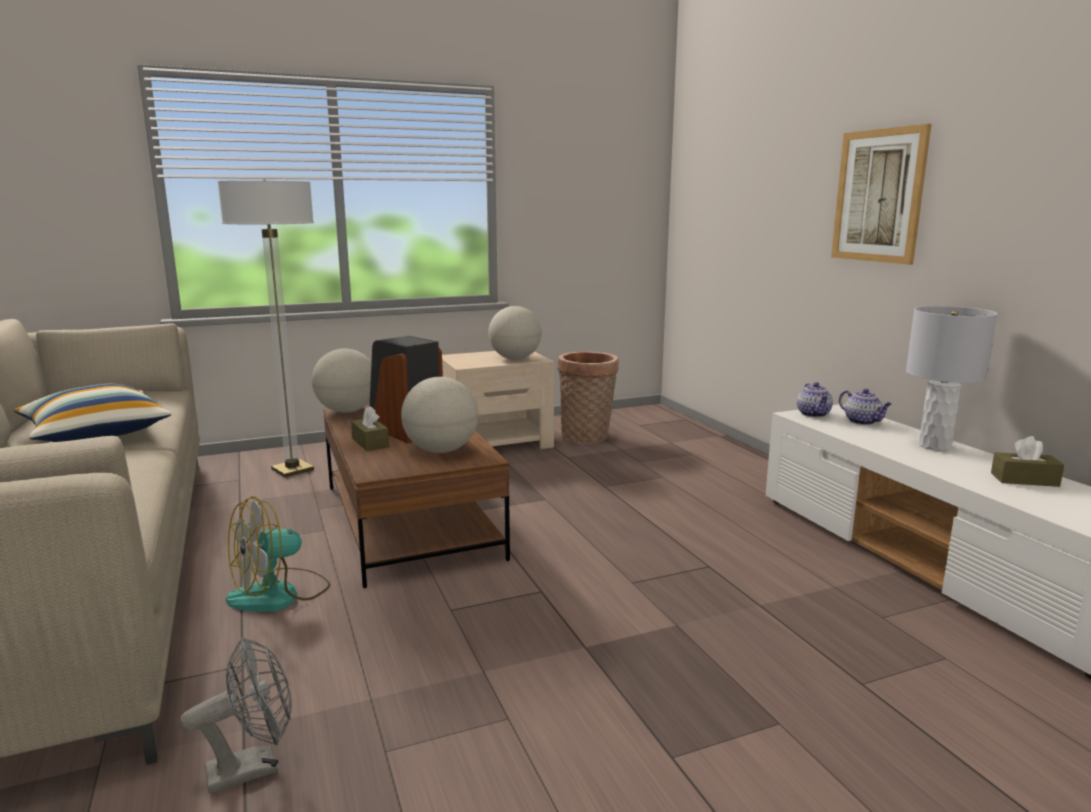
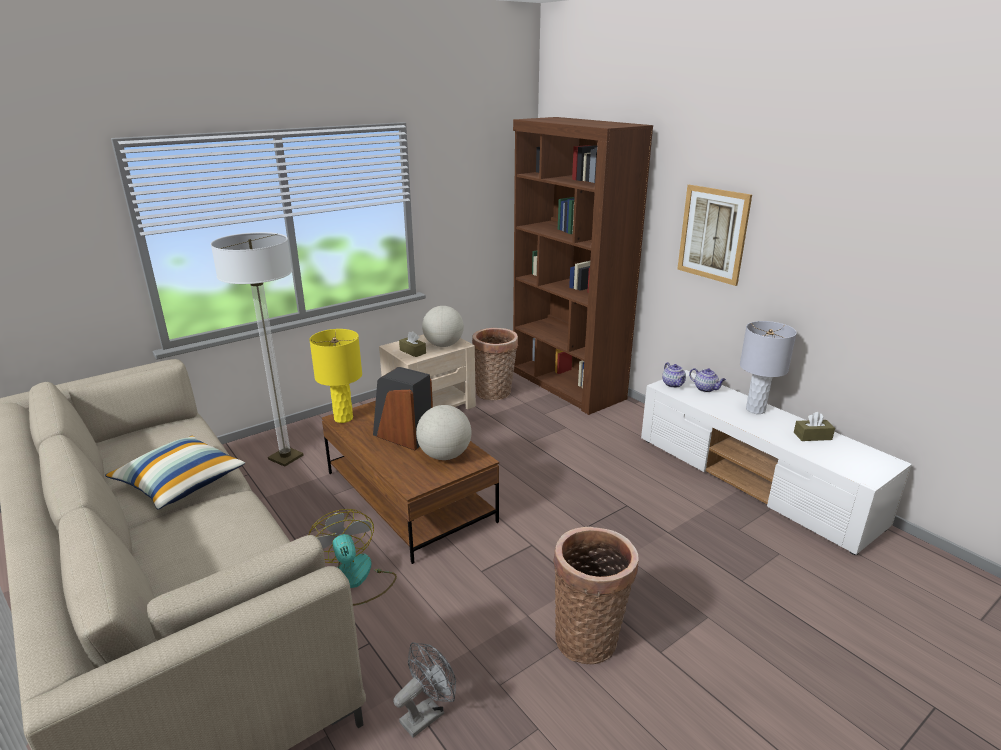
camera: 15 degrees left, 10 degrees up
(279, 594) = (356, 580): fan -> fan turned 120 degrees clockwise
(347, 411) = (343, 418): globe -> yellow table lamp
(370, 443) = (387, 454): brown tissue box -> brown tissue box (412, 351)
(562, 715) = (589, 637): none -> basket
(687, 438) = (567, 385): none -> brown bookcase

